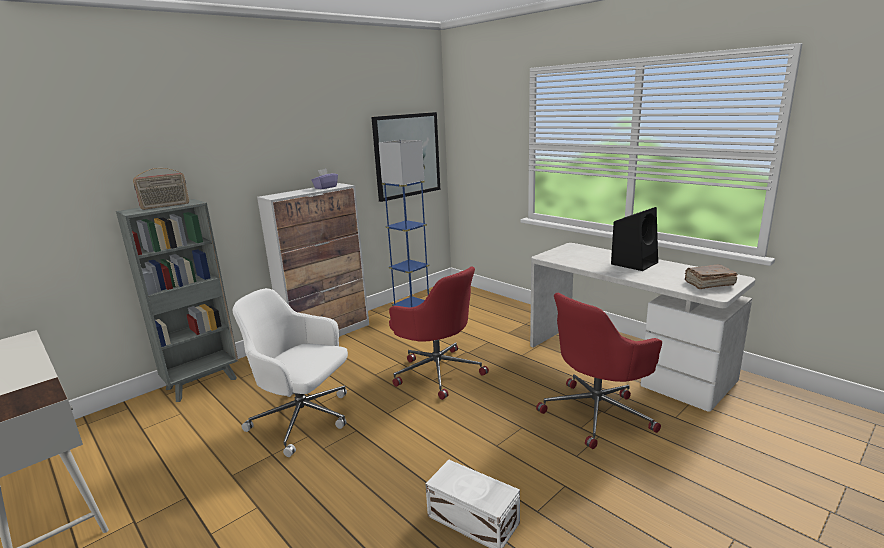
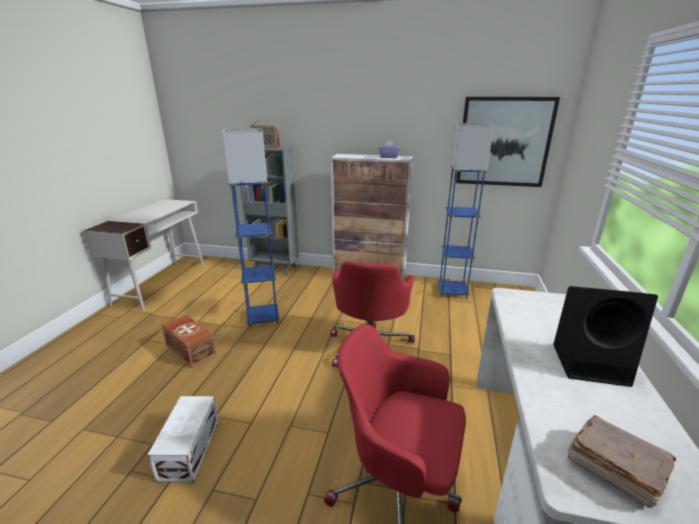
camera: 55 degrees right, 5 degrees up
(293, 491) = (191, 349): none -> brown storage box
(304, 420) = (263, 318): white office chair -> blue floor lamp

